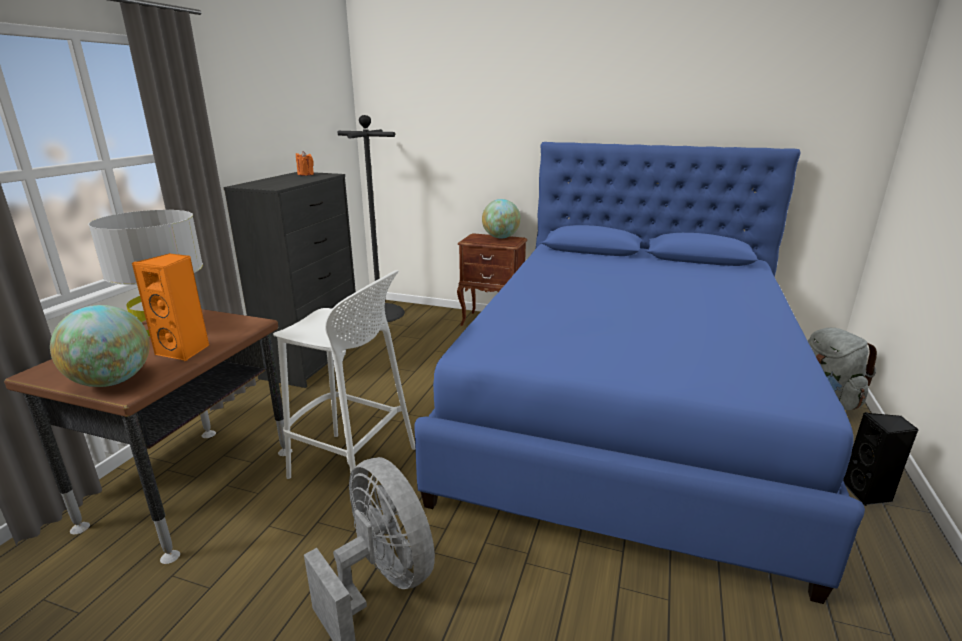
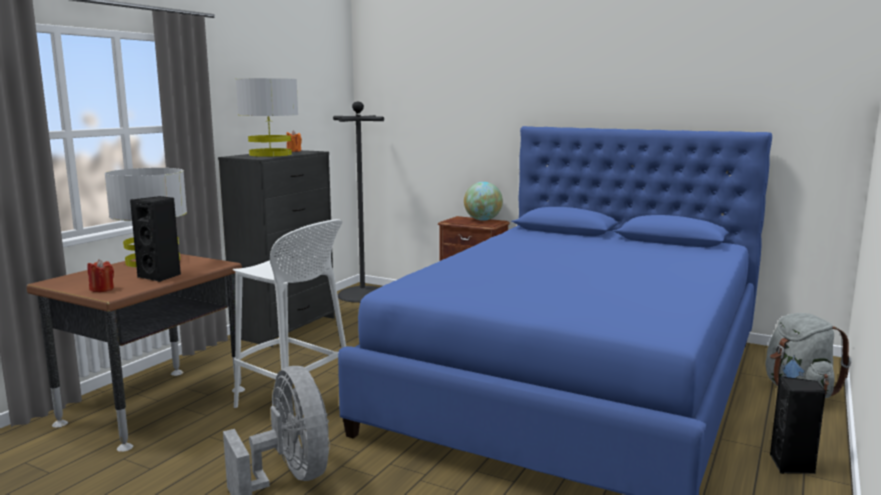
camera: 10 degrees right, 10 degrees down
(112, 381) = (102, 289): globe -> red candle
(185, 351) = (161, 276): orange speaker -> black speaker
(282, 181) = (270, 154): none -> grey table lamp

